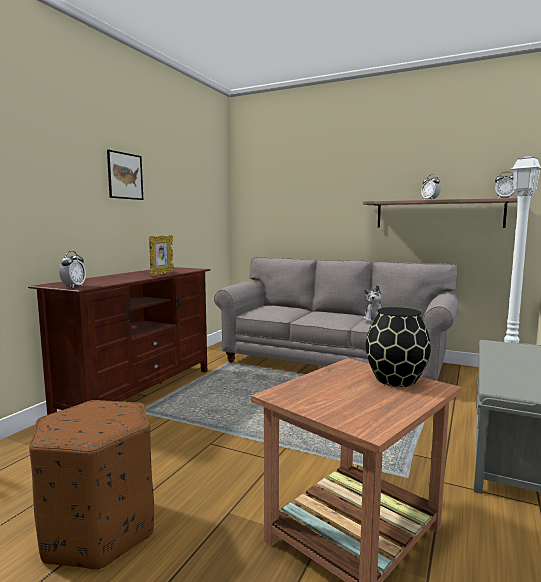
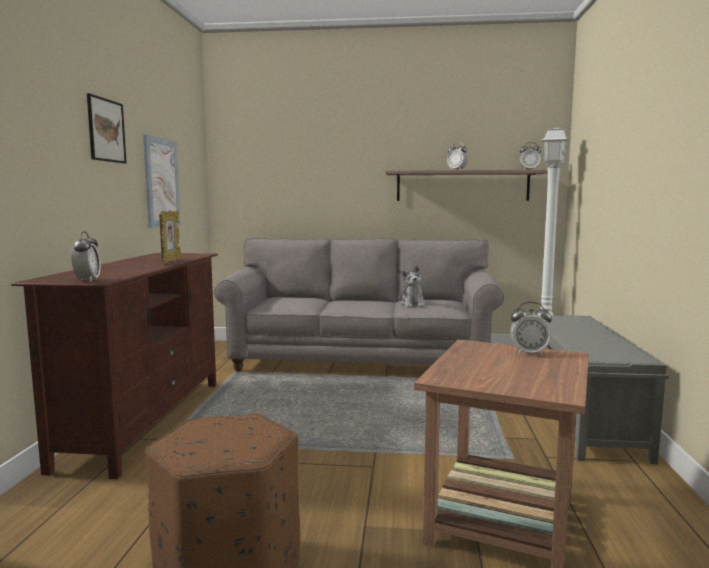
camera: 20 degrees left, 0 degrees up
(180, 214) = (161, 182): none -> picture
(396, 379) = (529, 353): black vase -> alarm clock

